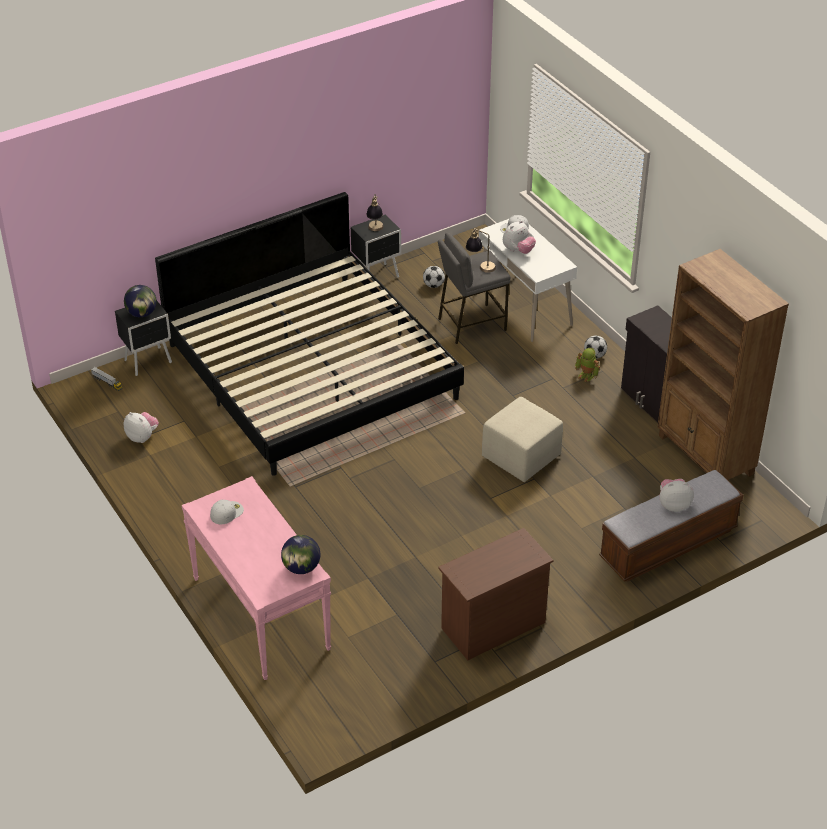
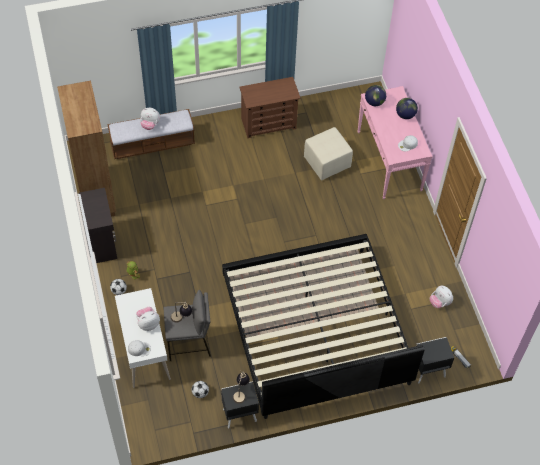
camera: 165 degrees left, 15 degrees up
(142, 313) = (435, 348): globe -> globe (405, 115)
(521, 458) = (206, 222): beige ottoman -> beige ottoman (327, 162)

